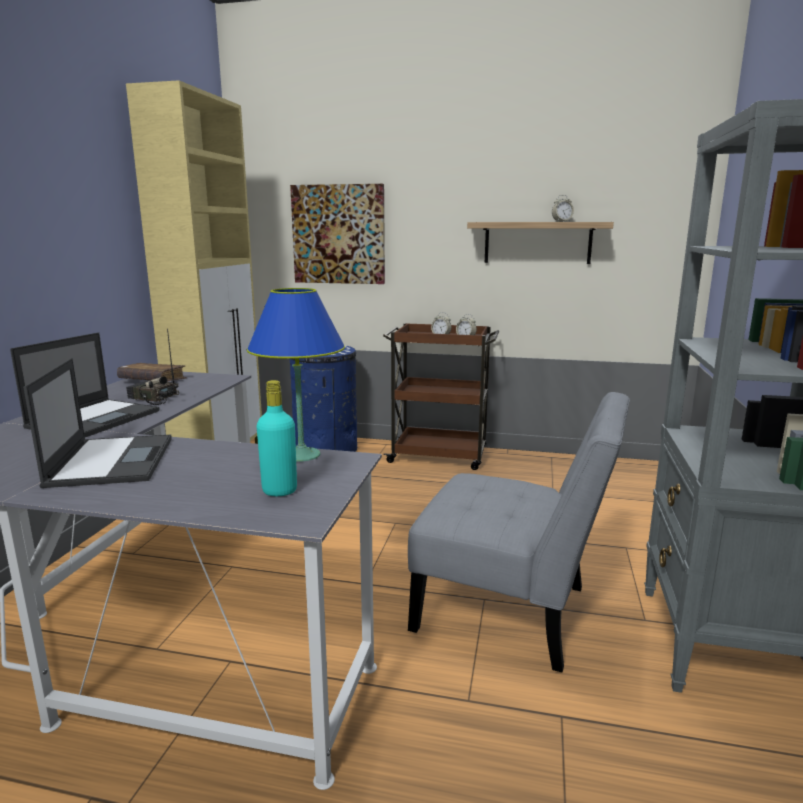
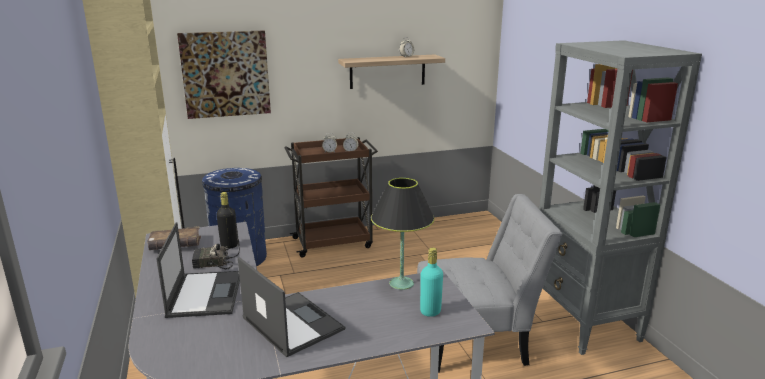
camera: 30 degrees left, 5 degrees up
(196, 389) = (229, 245): none -> black bottle
(302, 455) = (402, 283): blue table lamp -> black table lamp

